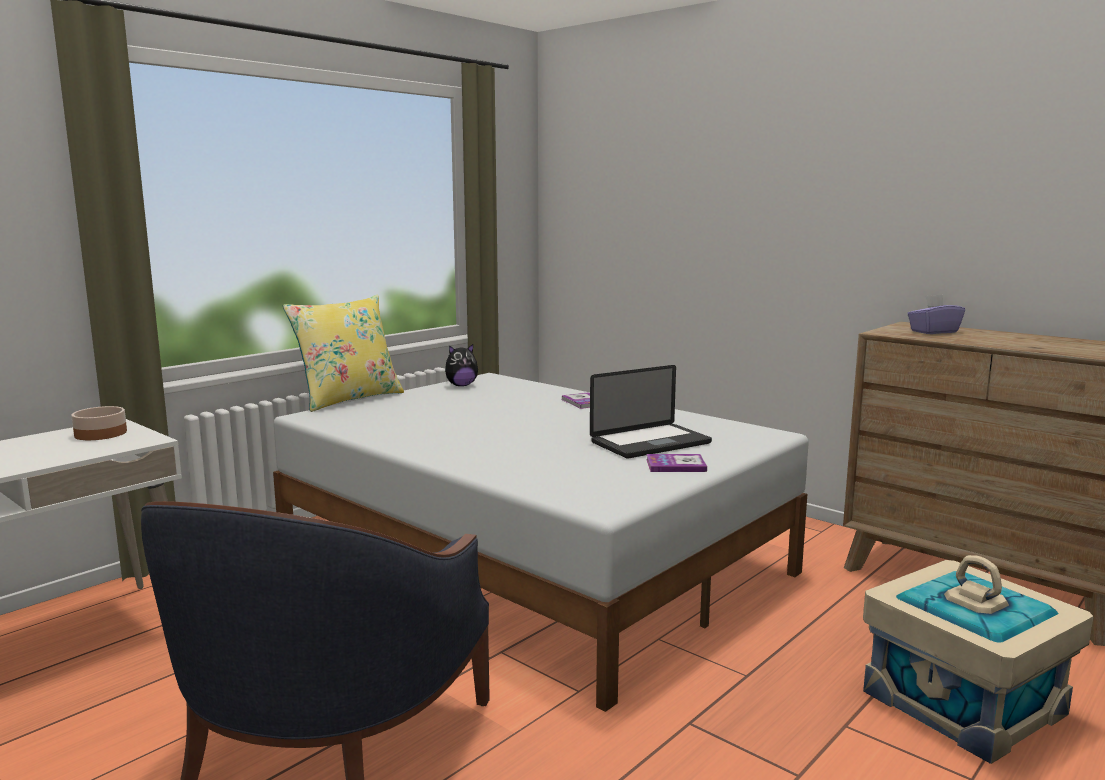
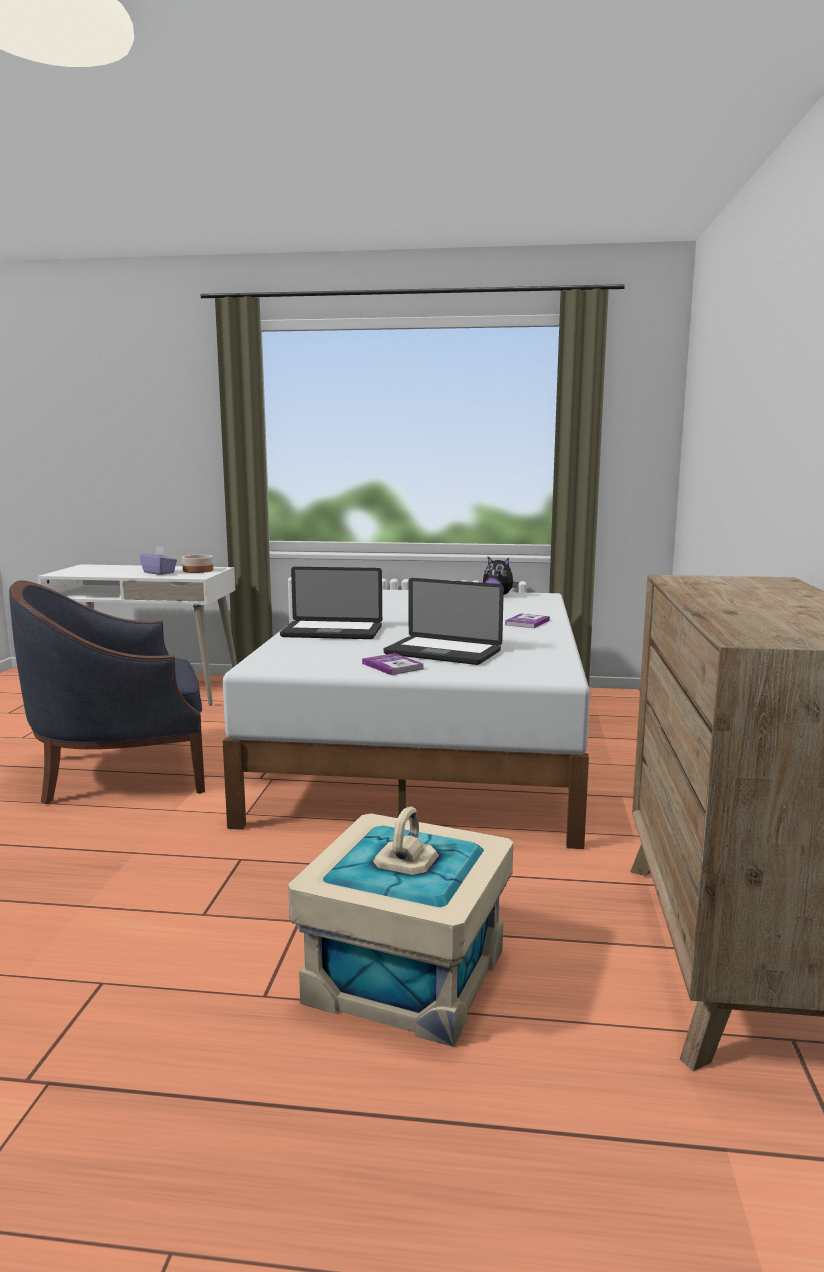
camera: 55 degrees right, 0 degrees up
(348, 399) = (402, 588): yellow pillow -> none
(499, 456) = (332, 632): none -> laptop
(933, 332) = (740, 586): purple tissue box -> purple tissue box (159, 573)

